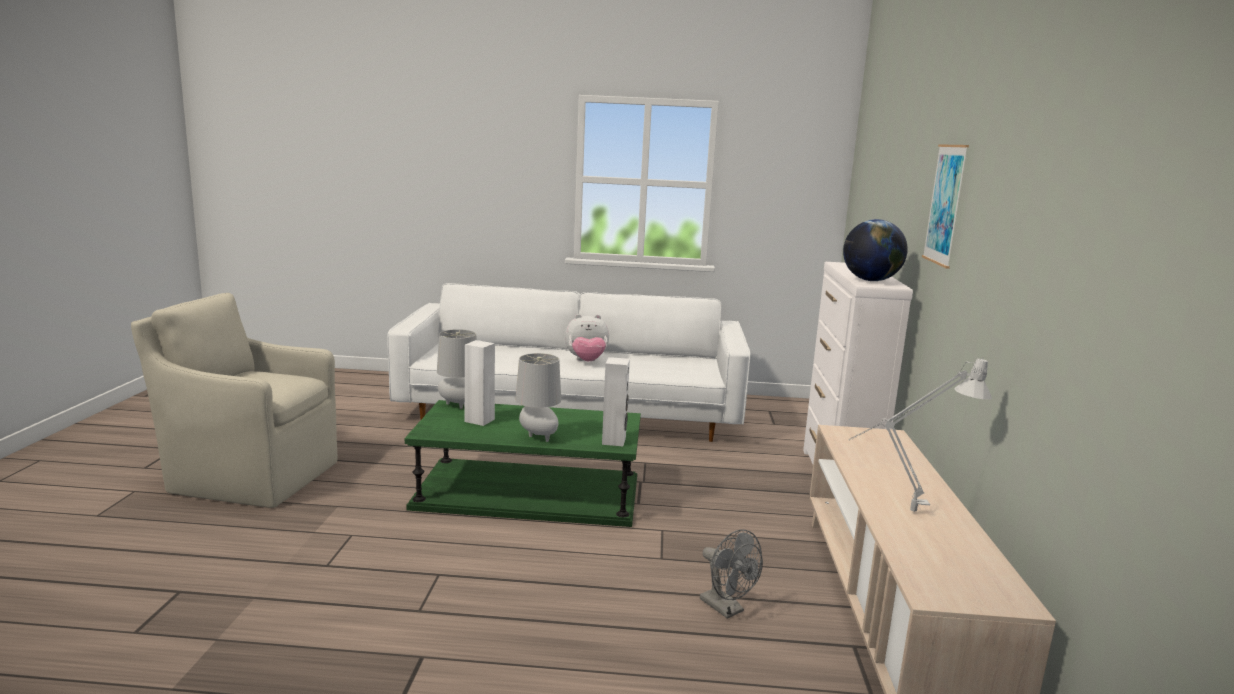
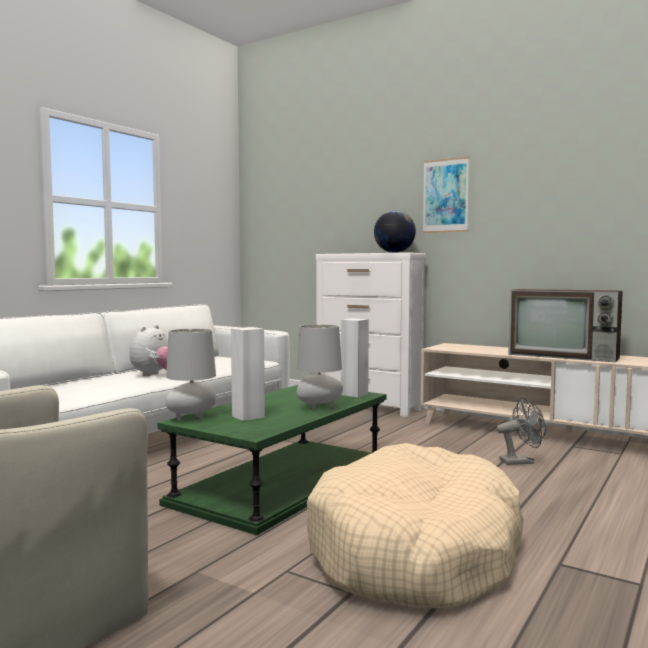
camera: 60 degrees left, 10 degrees down
(409, 579) = (415, 552): none -> beige dog bed
(904, 512) = (565, 356): grey table lamp -> television

